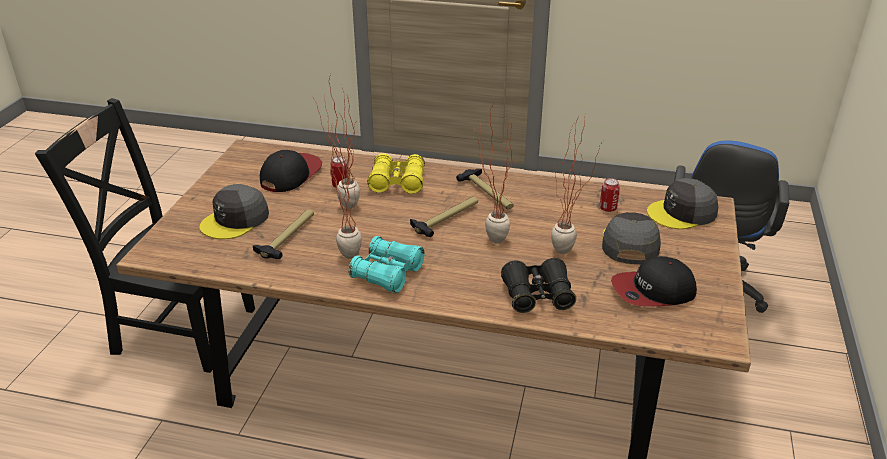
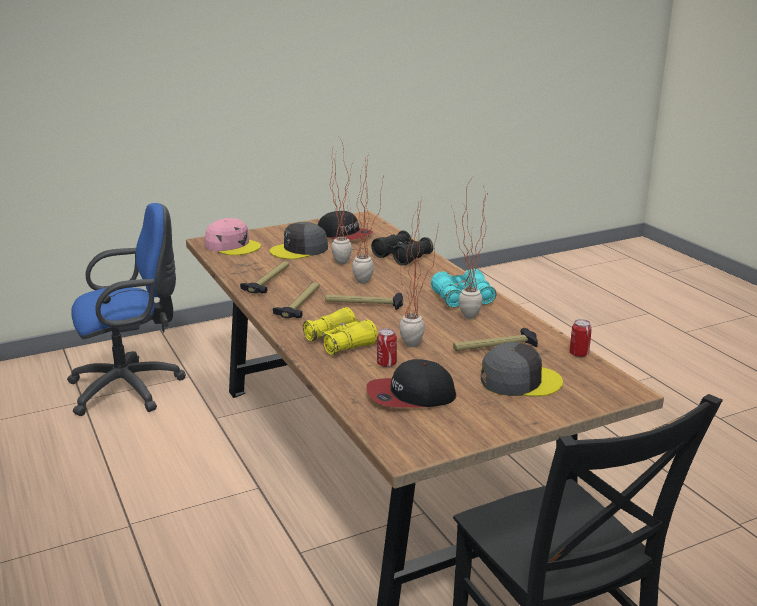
camera: 130 degrees left, 10 degrees down
(558, 198) = (268, 281): none -> hammer
(607, 208) = (260, 264): can -> can (579, 354)
(682, 213) = (232, 246): grey cap -> pink cap

